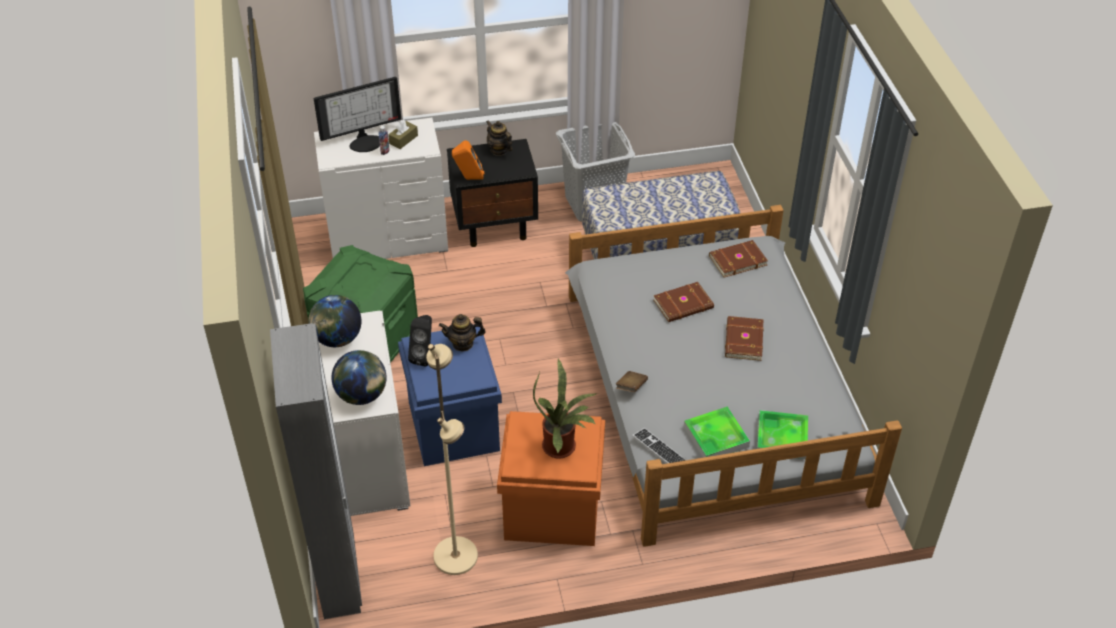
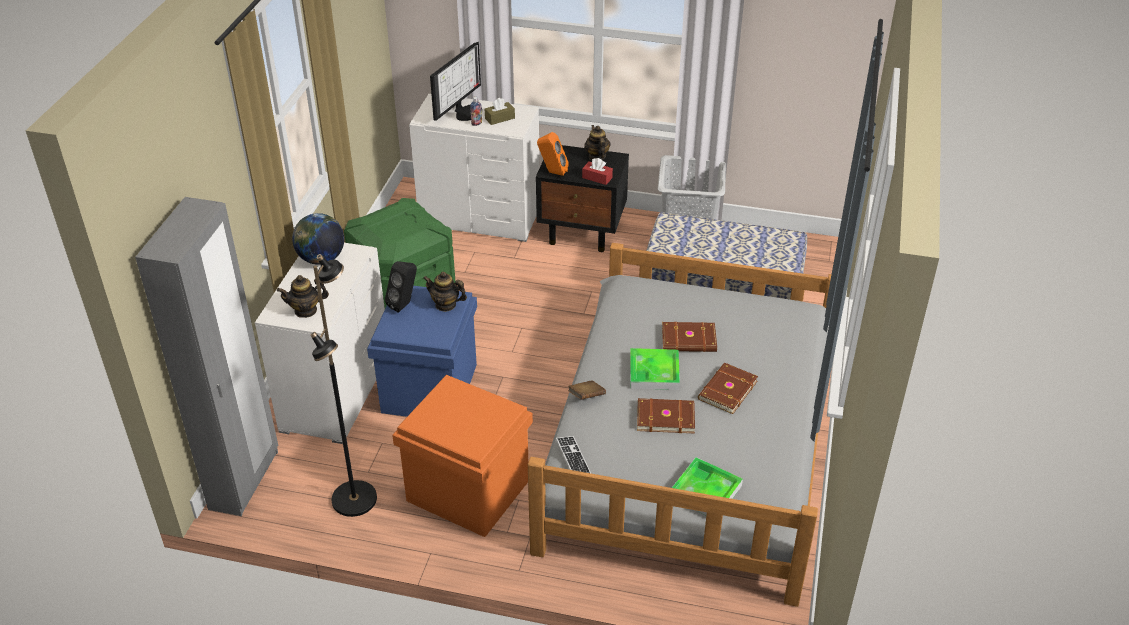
camera: 25 degrees right, 5 degrees down
(362, 396) = (306, 310): globe -> teapot
(365, 141) = (466, 111): monitor -> monitor turned 60 degrees counterclockwise
(456, 556) = (355, 499): beige floor lamp -> black floor lamp
(514, 172) = (597, 178): none -> red tissue box
(562, 447) = (470, 421): potted plant -> none
(716, 436) = (638, 468): tray -> tray (654, 372)
(737, 260) = (770, 316): brown book -> brown book (665, 417)

